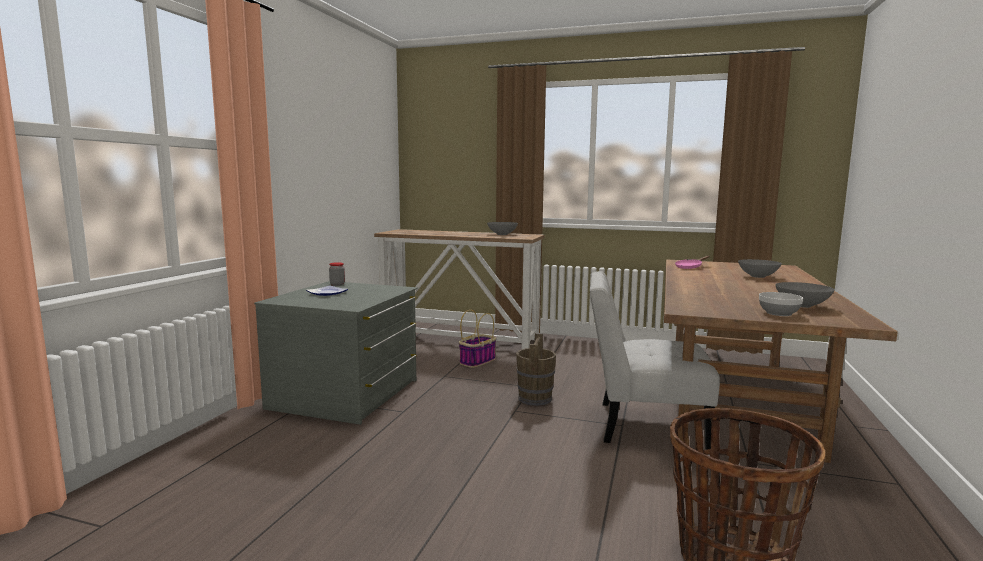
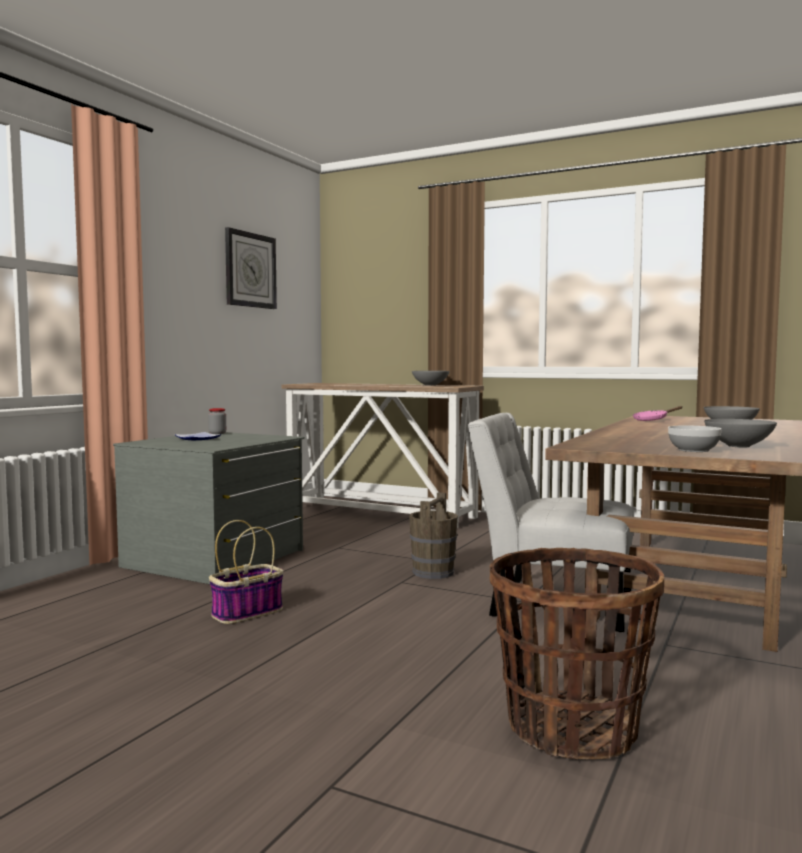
camera: 10 degrees right, 5 degrees down
(348, 135) = (250, 270): none -> wall clock
(477, 361) = (387, 535): basket -> basket (247, 612)

